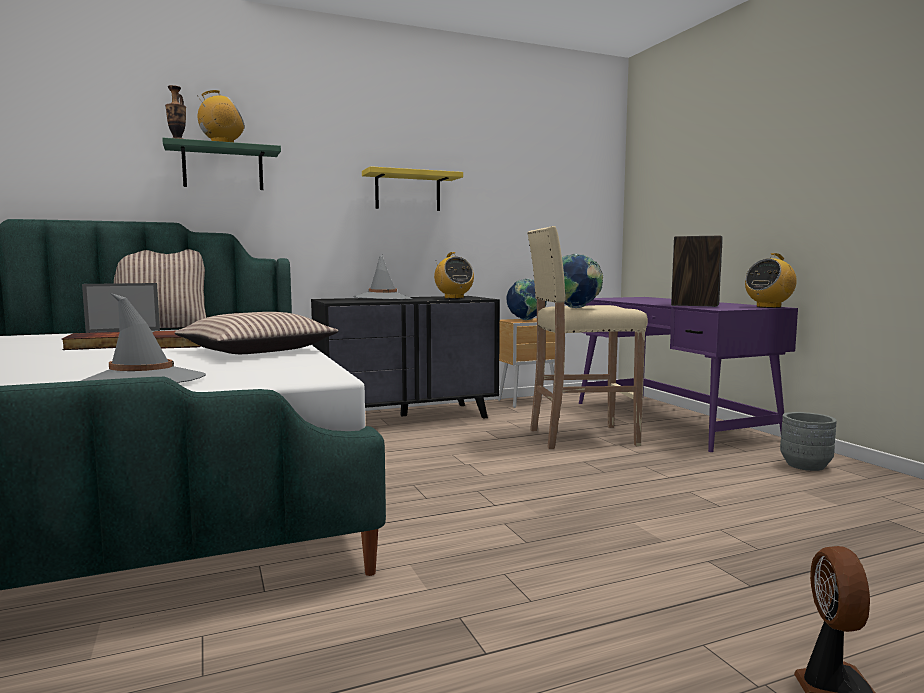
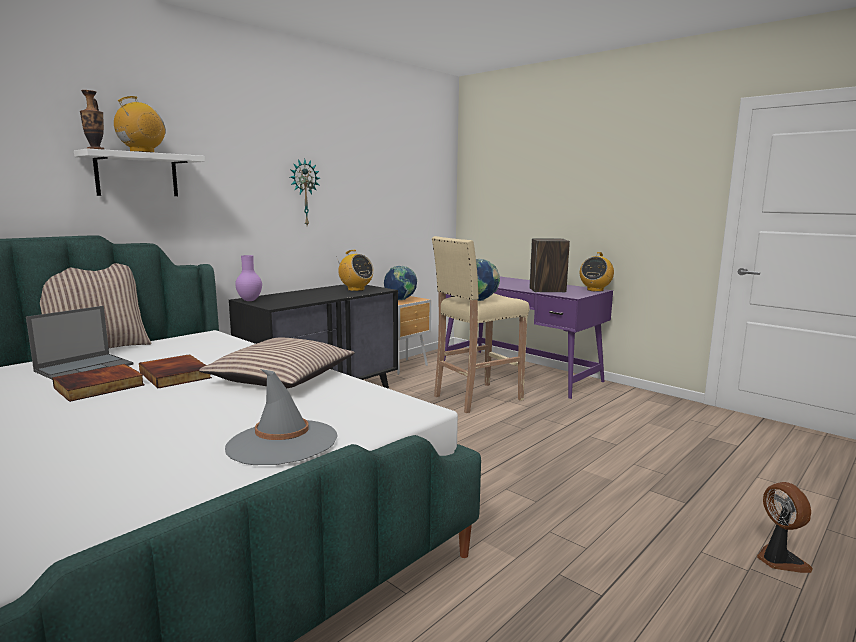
camera: 25 degrees left, 5 degrees up
(223, 168) = (137, 175): green shelf -> white shelf
(326, 299) = (249, 300): none -> purple vase
(383, 299) = (299, 296): grey hat -> none
(408, 191) = (304, 193): yellow shelf -> wall clock
(805, 465) = (632, 401): grey planter -> none

